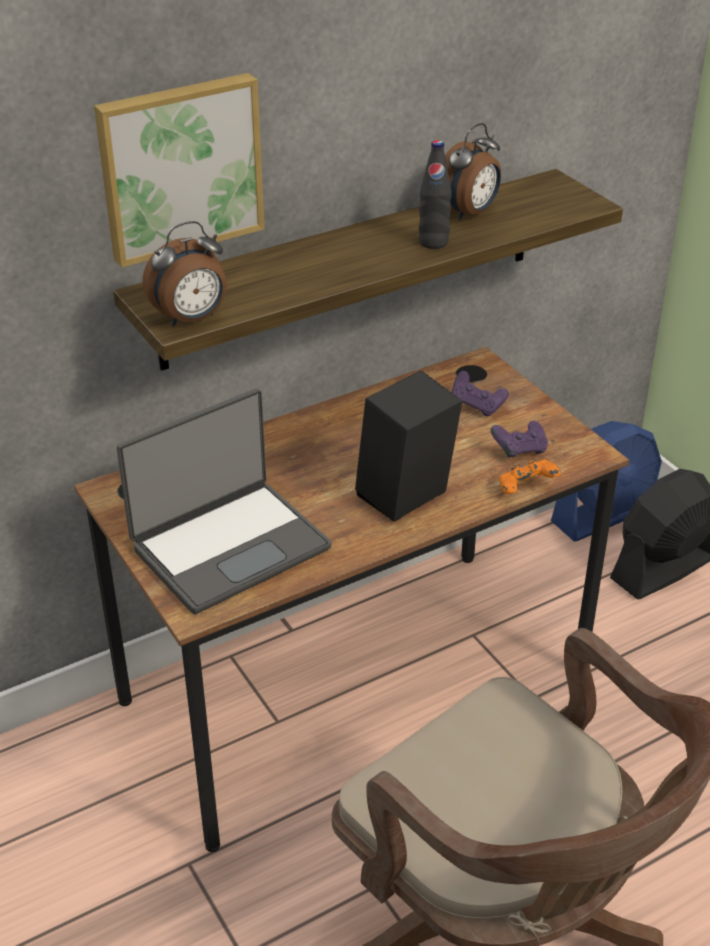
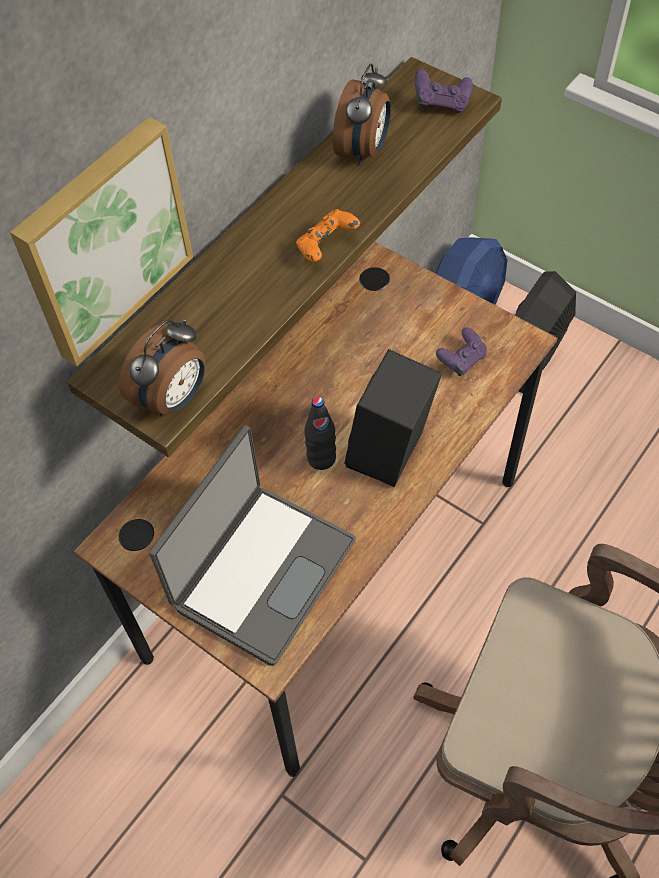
camera: 20 degrees left, 20 degrees up
(433, 242) = (351, 204): black bottle -> black bottle (321, 458)
(477, 406) = (399, 318): purple game controller -> purple game controller (441, 104)
(526, 489) = (488, 405): orange game controller -> orange game controller (326, 247)

